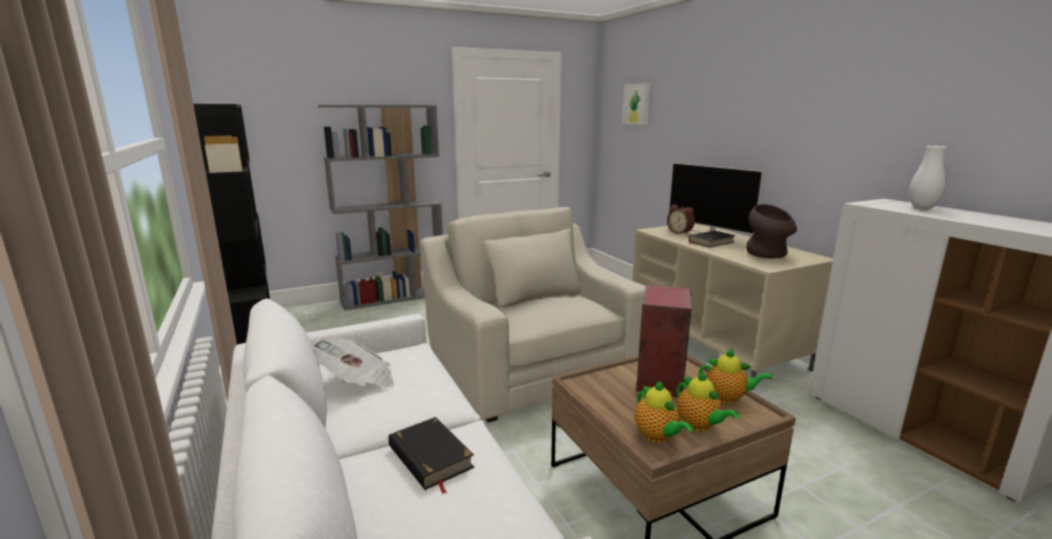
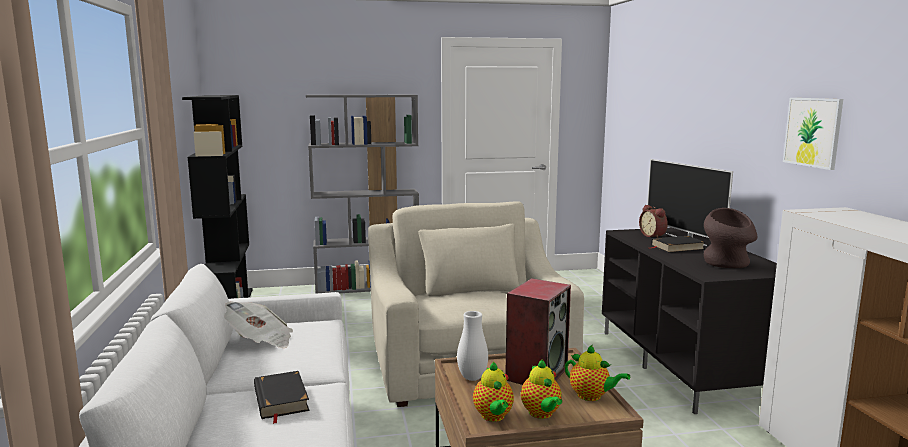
camera: 15 degrees right, 5 degrees down
(636, 103) = (638, 93): picture -> picture (813, 132)
(716, 344) = (686, 365): beige tv stand -> black tv stand
(922, 208) = (865, 219): white vase -> white vase (472, 378)

